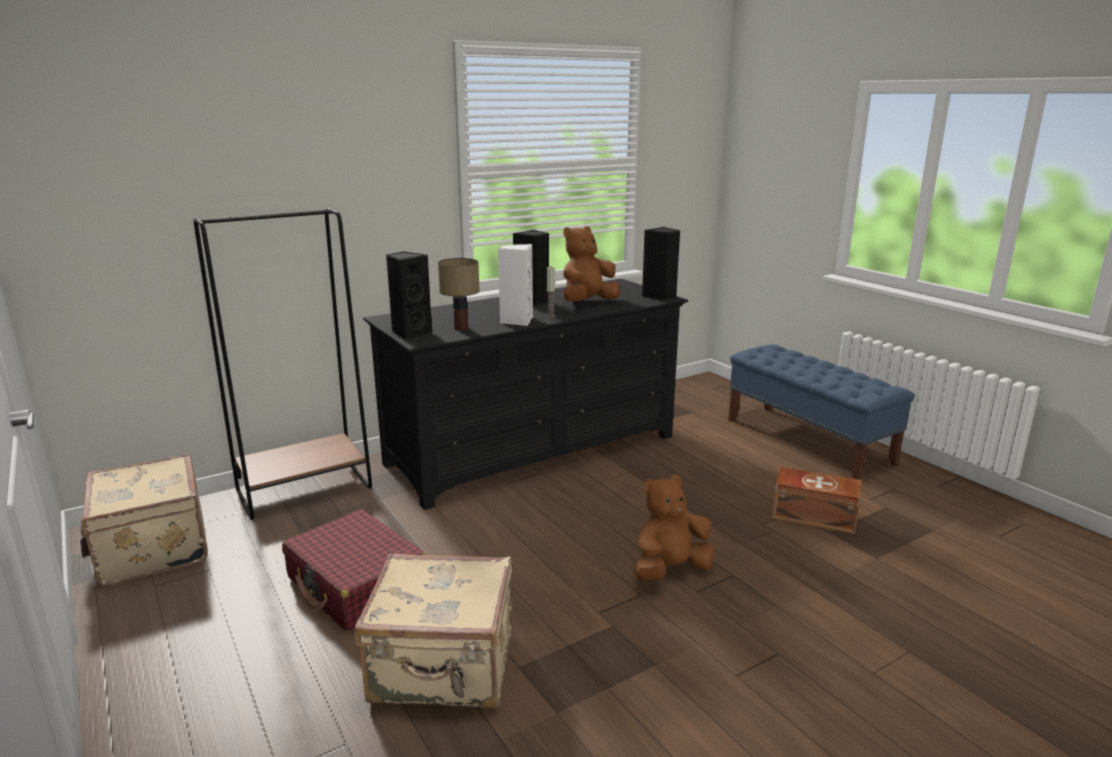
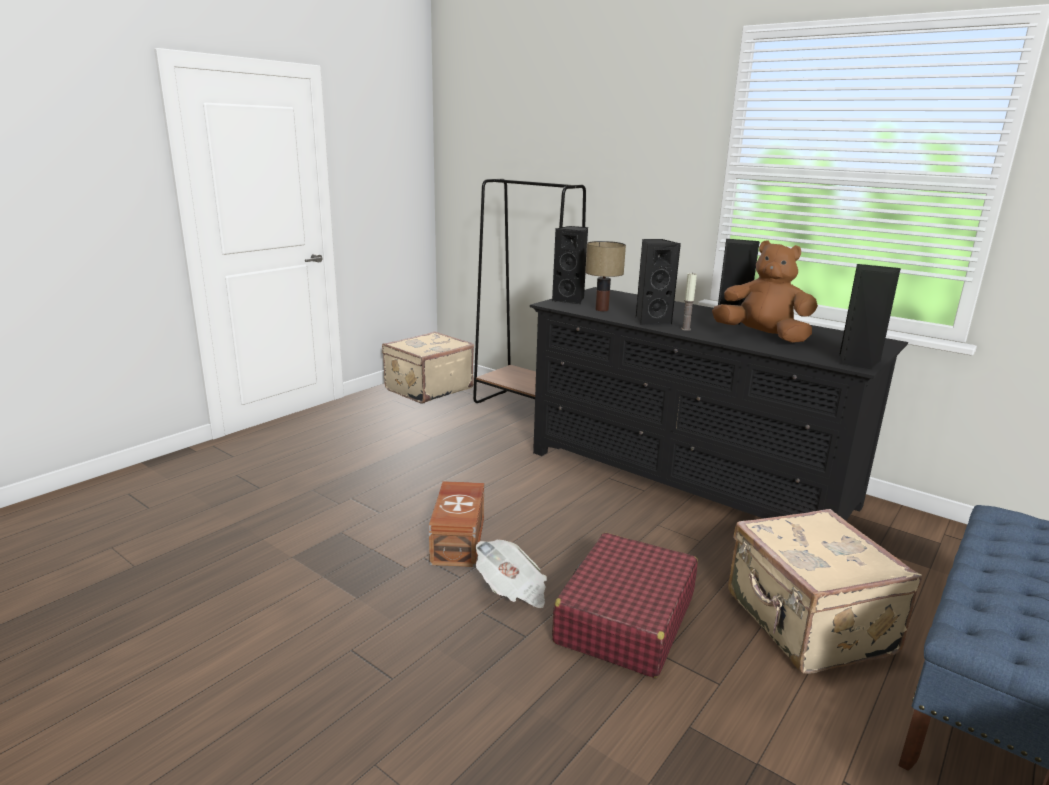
camera: 70 degrees right, 0 degrees up
(357, 585) = (418, 453): red suitcase -> red suitcase (625, 619)
(444, 668) = (333, 503): beige suitcase -> beige suitcase (806, 624)
(516, 321) = (651, 321): white speaker -> black speaker
(670, 570) = (512, 590): brown plush toy -> newspaper
(813, 515) = (725, 706): brown storage box -> brown storage box (459, 540)

